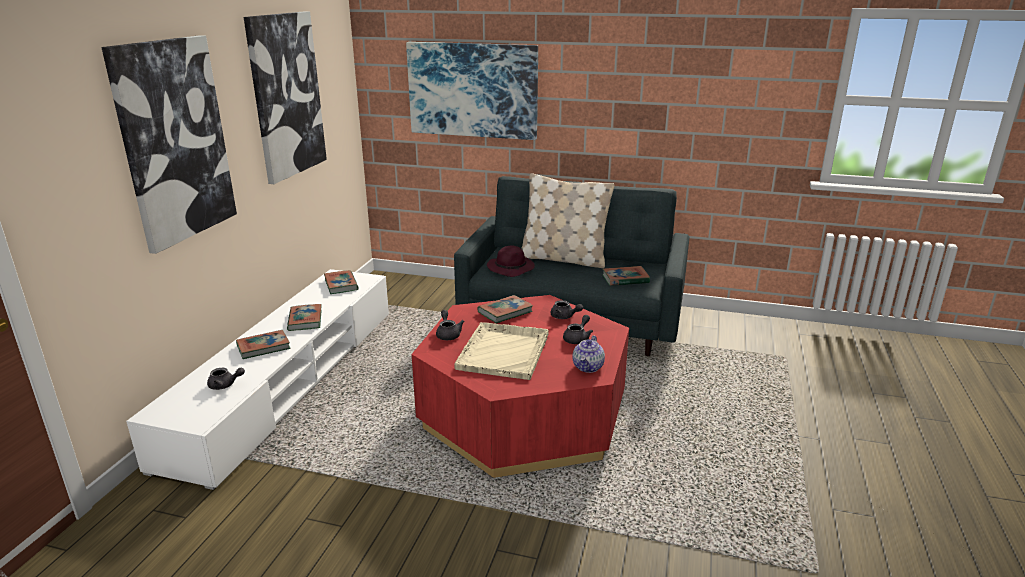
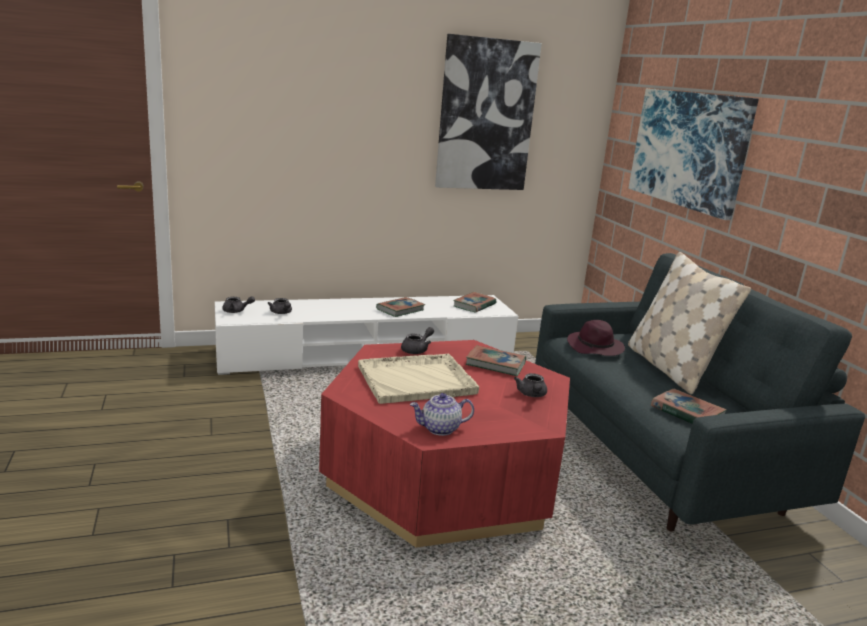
camera: 55 degrees right, 5 degrees down
(174, 141) = (332, 117): picture -> none
(263, 347) = (344, 309): book -> none
(578, 338) = (494, 411): grey teapot -> grey teapot (236, 311)

